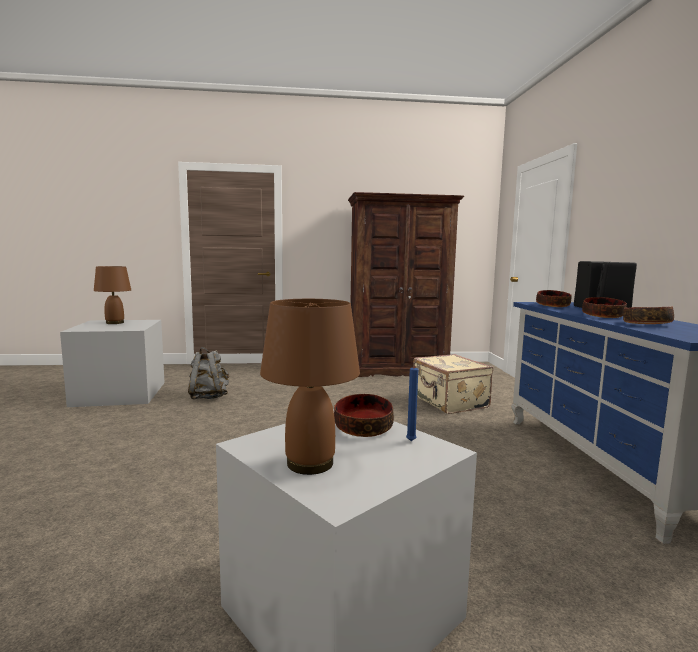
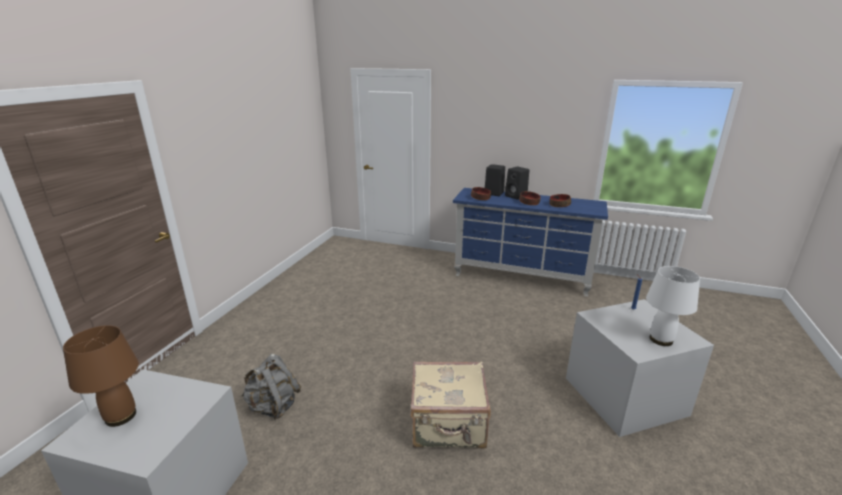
camera: 65 degrees left, 15 degrees up
(311, 463) = (660, 339): brown table lamp -> white table lamp
(362, 428) = (615, 317): bowl -> none
(397, 369) = (308, 276): brown wardrobe -> none
(449, 402) = (406, 282): beige suitcase -> beige suitcase (448, 425)

